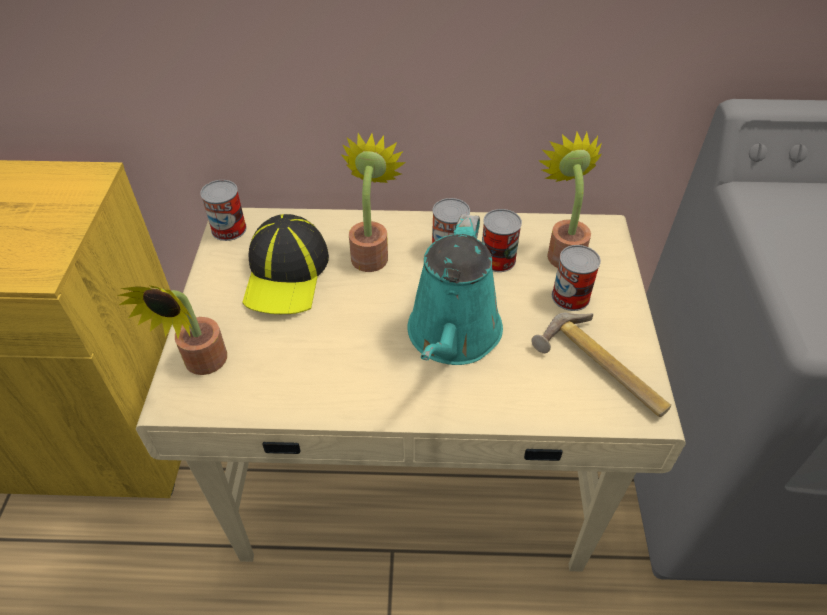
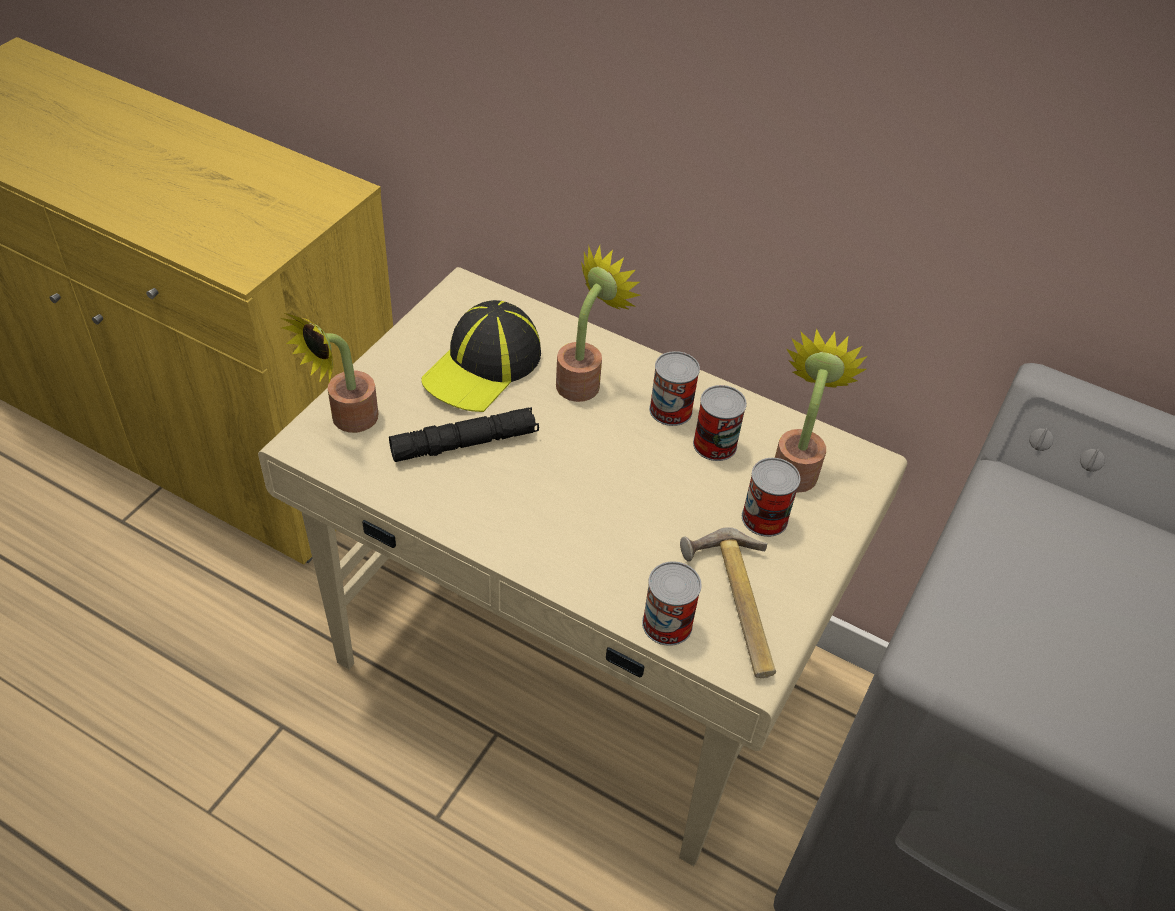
camera: 25 degrees right, 0 degrees up
(229, 229) = (457, 296): can -> can (667, 624)
(313, 340) = (465, 443): none -> black flashlight
(452, 336) = (605, 502): turquoise watering can -> none

